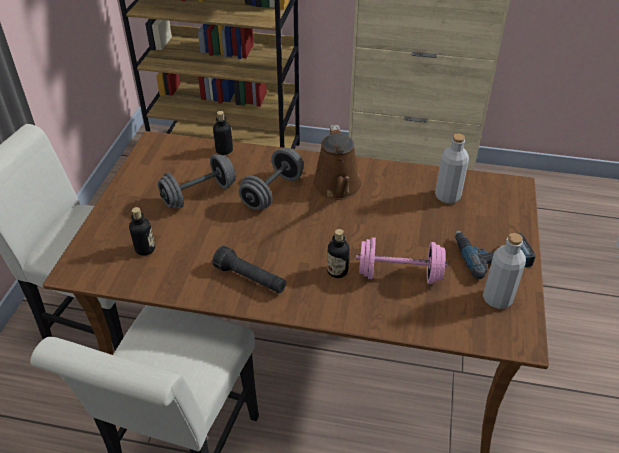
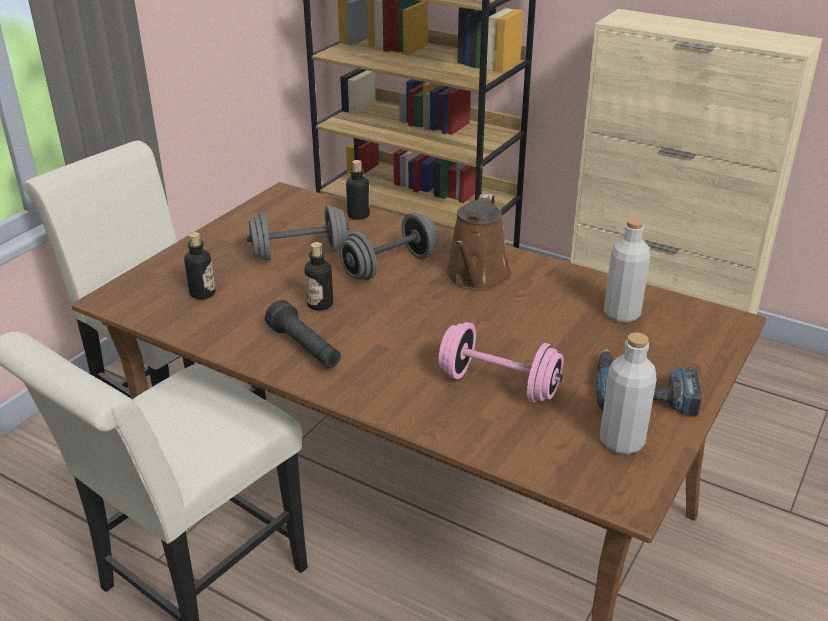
camera: 20 degrees right, 10 degrees down
(337, 271) = (418, 363): bottle -> bottle (320, 304)

